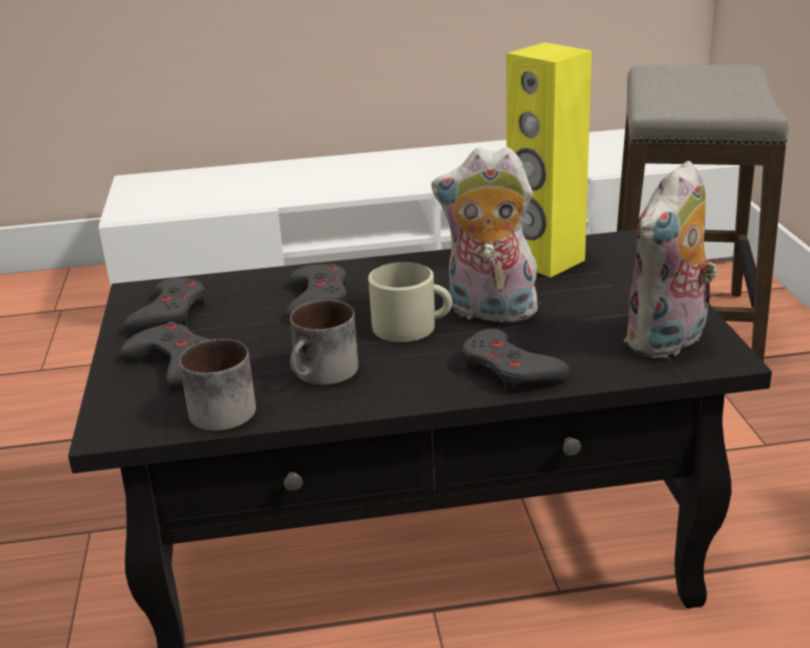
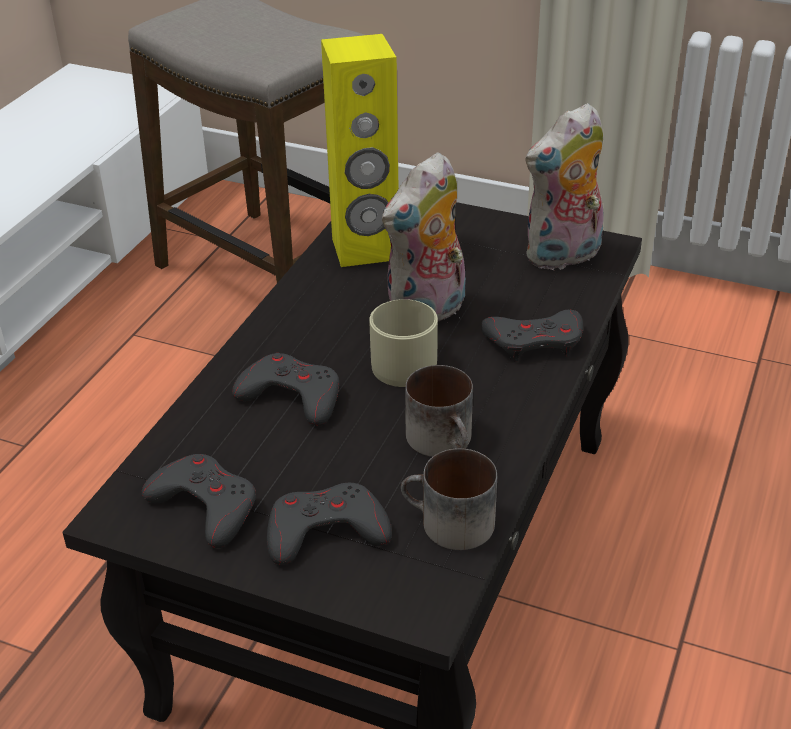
camera: 60 degrees left, 10 degrees up
(668, 342) = (563, 257): plush toy -> plush toy turned 75 degrees clockwise

